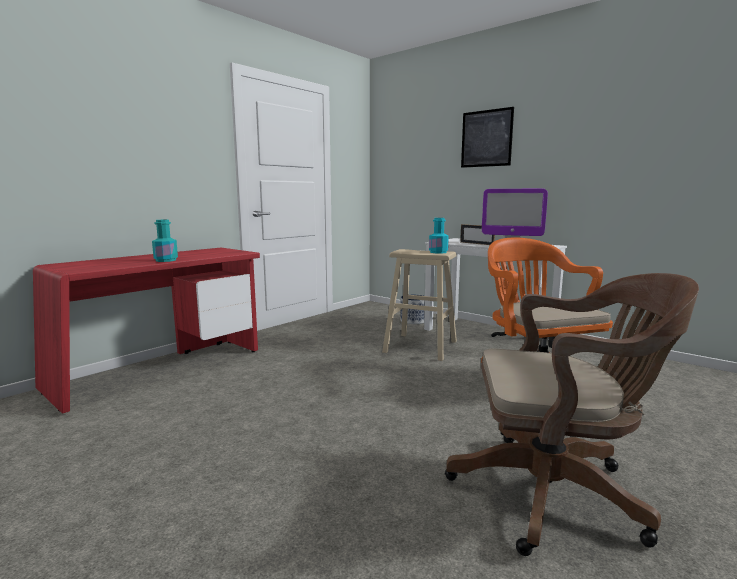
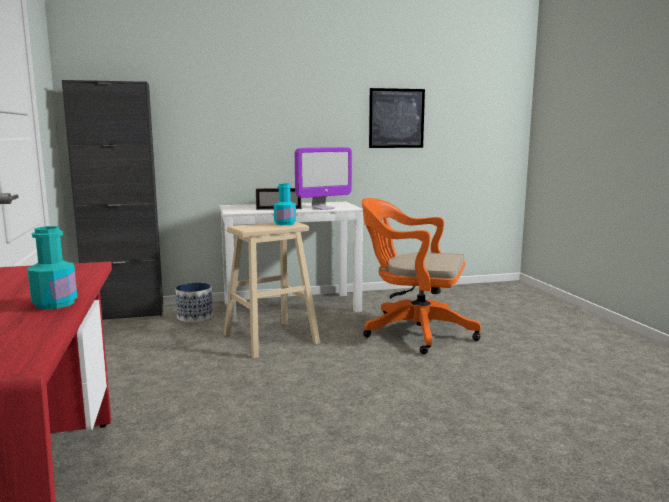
camera: 55 degrees left, 0 degrees up
(385, 308) = (125, 314): none -> black cabinet
(486, 138) = (248, 88): picture -> picture (396, 118)
(556, 493) = (571, 389): brown office chair -> none

